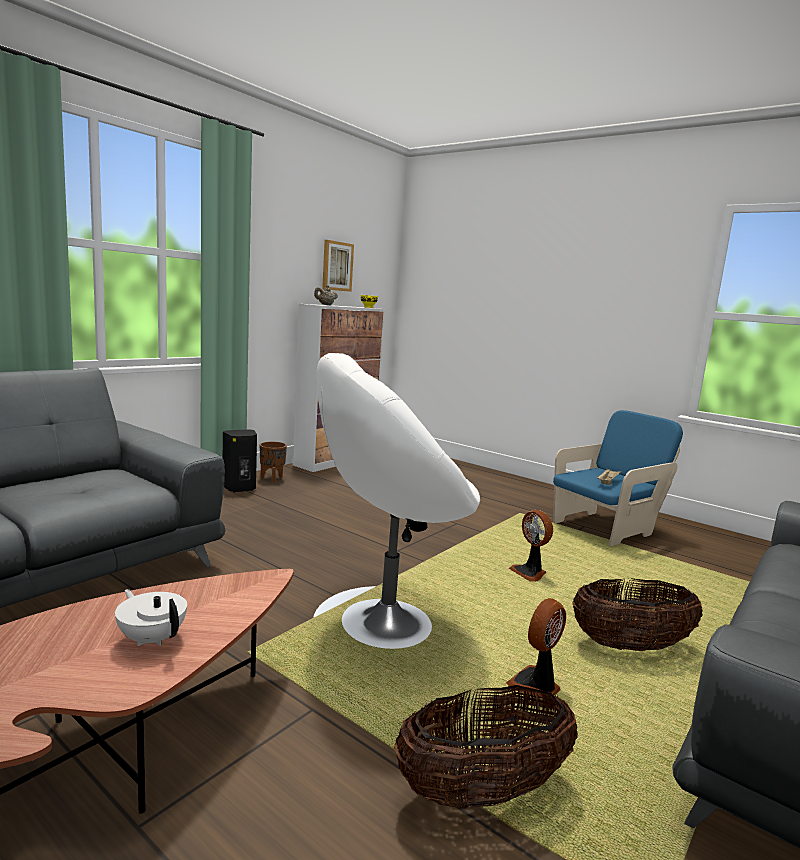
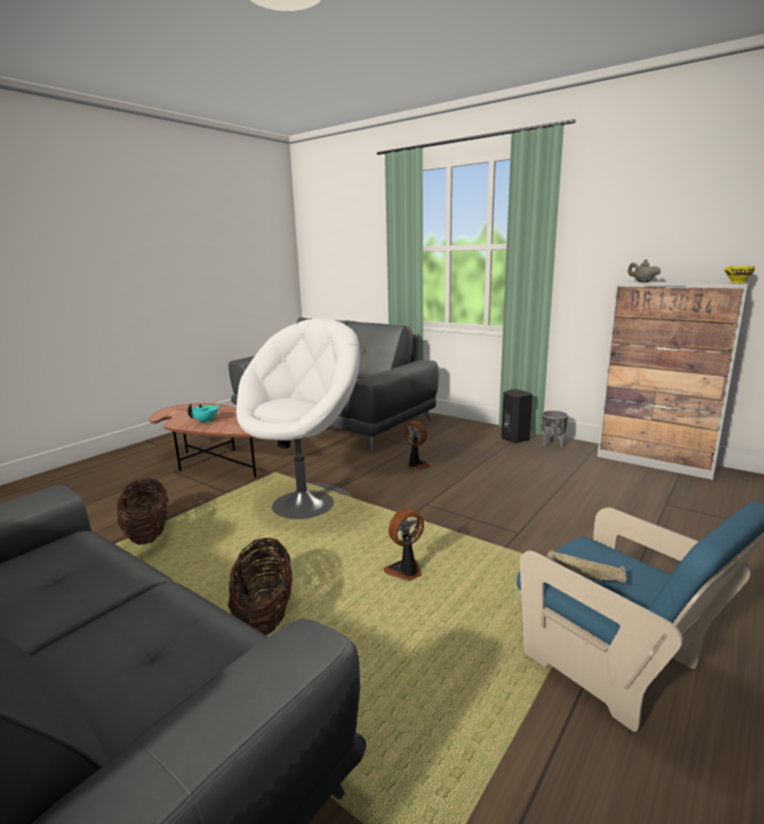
camera: 90 degrees right, 5 degrees up
(152, 638) = (206, 421): white teapot -> turquoise teapot
(272, 479) = (552, 445): brown planter -> grey planter
(337, 266) = (704, 232): picture -> none
(383, 623) = (304, 504): white armchair -> white armchair turned 60 degrees clockwise
(535, 685) = (223, 557): fan -> fan (416, 465)

